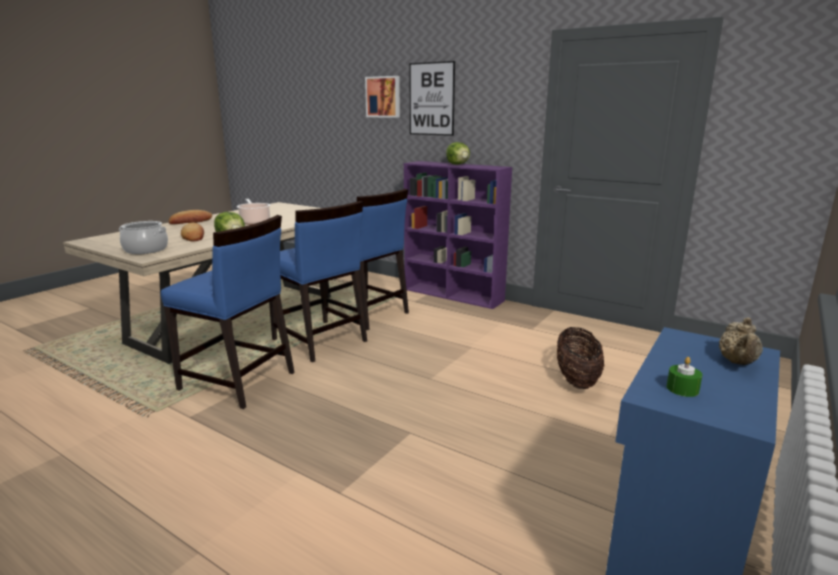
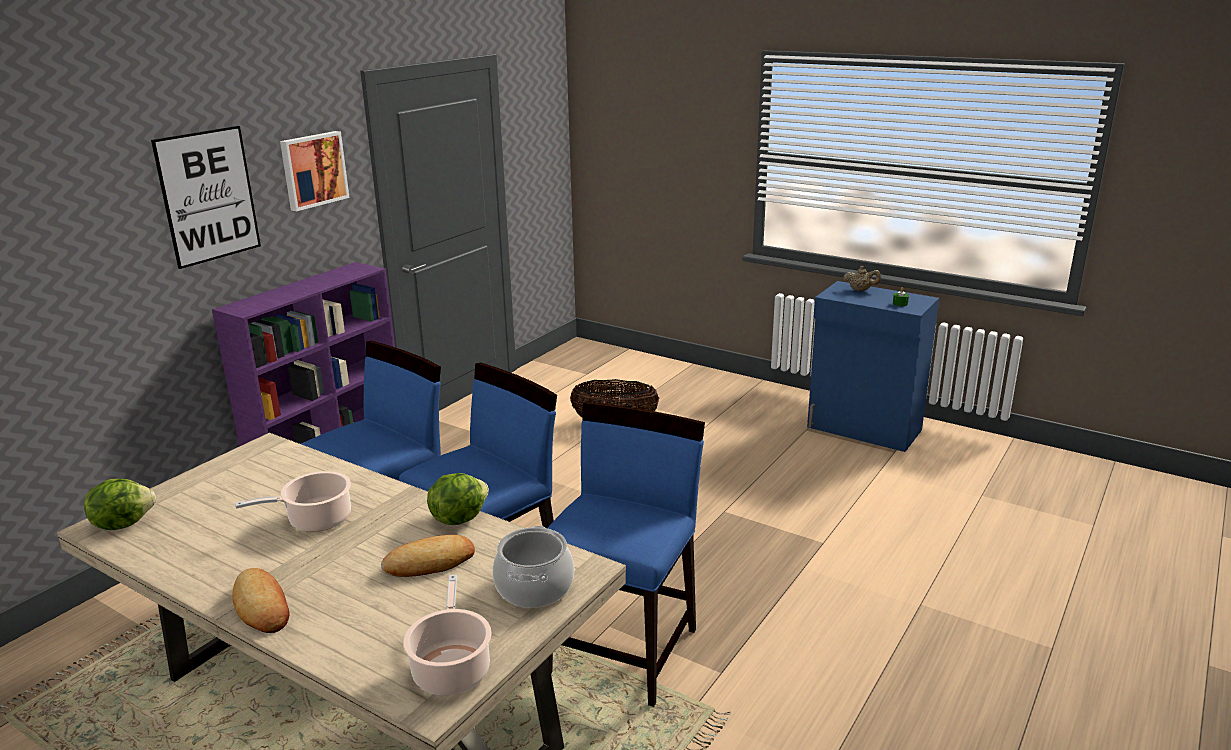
camera: 90 degrees left, 5 degrees up
(104, 241) = (452, 668): none -> cooking pot
(383, 97) = (100, 215): picture -> picture (313, 170)
(458, 164) = (303, 286): lettuce -> lettuce (123, 523)

